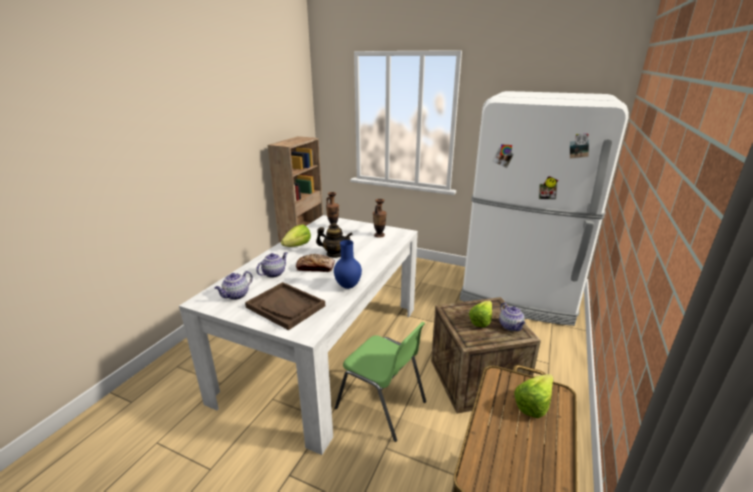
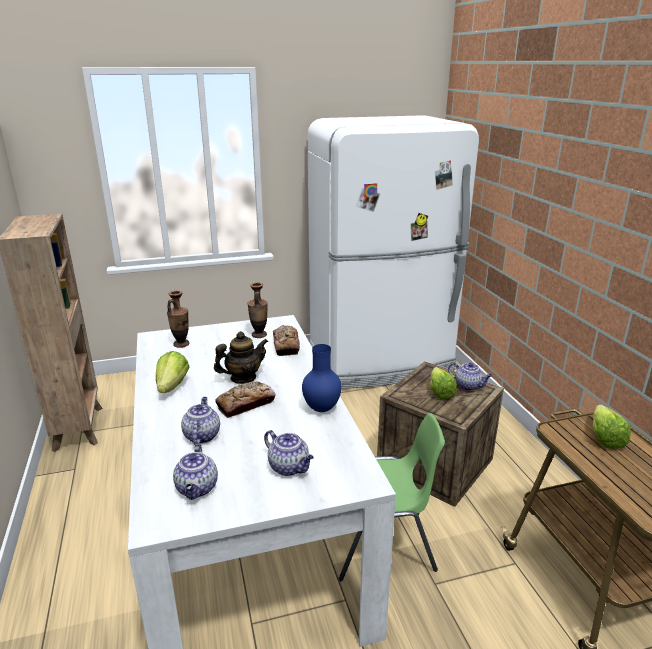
camera: 40 degrees left, 0 degrees up
(286, 306) = (289, 467): brown tray -> teapot
(385, 246) = (286, 345): none -> bread

